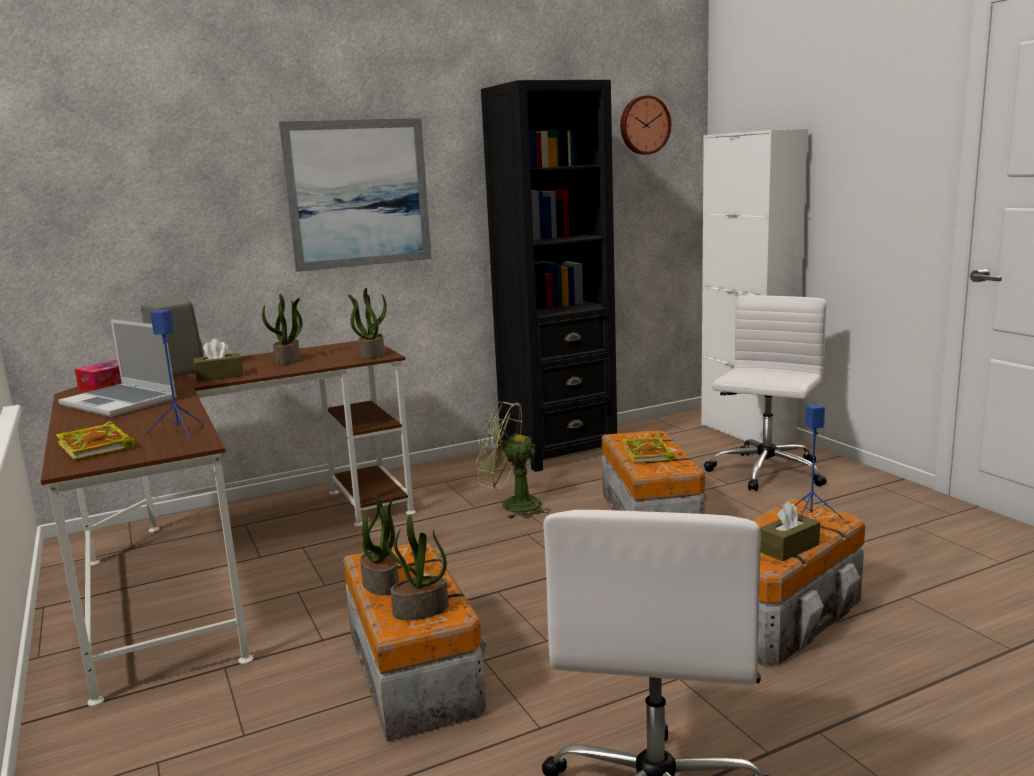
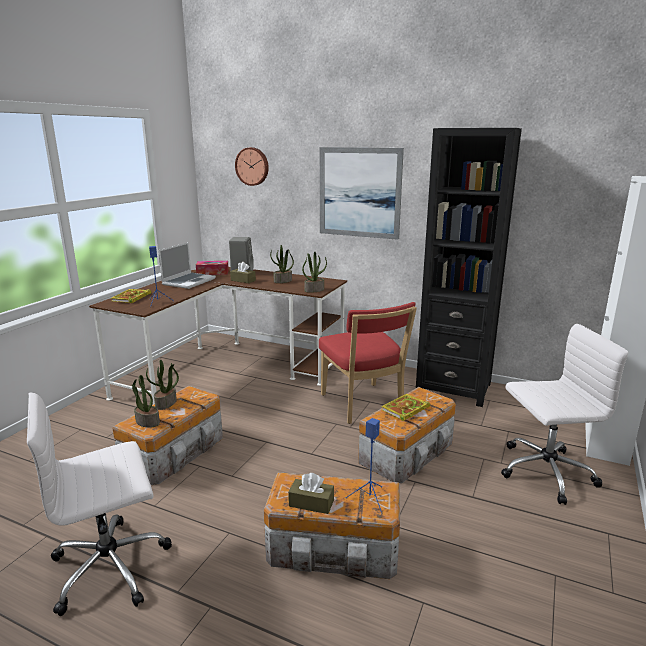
camera: 50 degrees right, 5 degrees up
(121, 402) = (189, 281): laptop -> laptop turned 150 degrees counterclockwise
(512, 505) = (363, 405): green fan -> red chair
(644, 125) = (598, 160): wall clock -> wall clock (252, 166)

